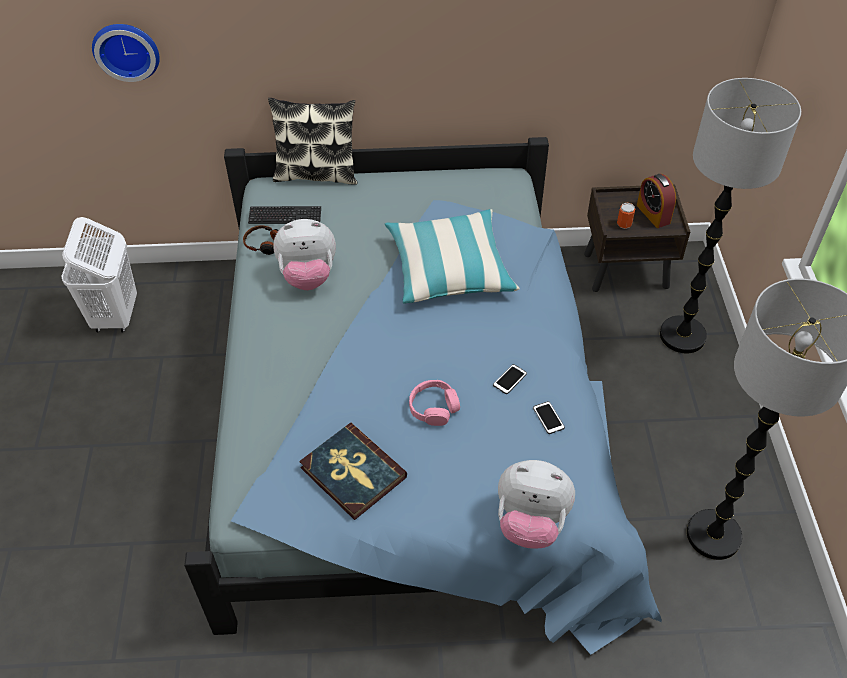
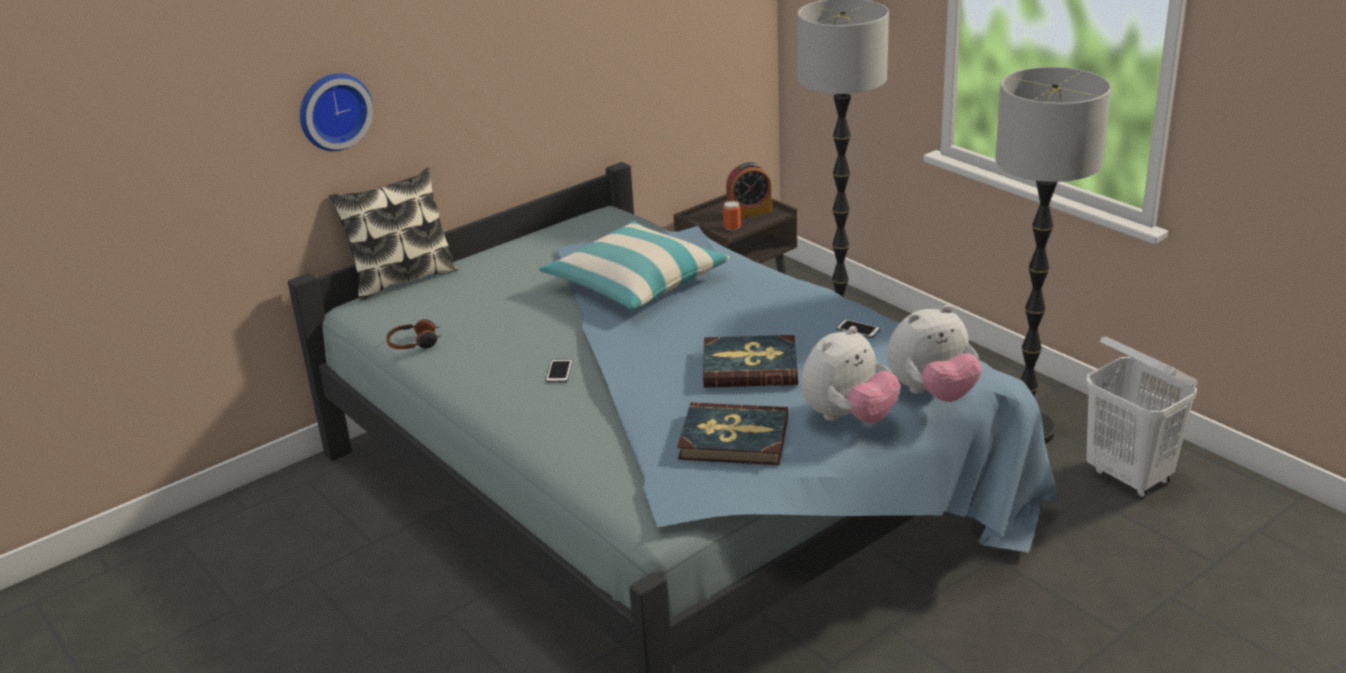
camera: 35 degrees left, 20 degrees down
(115, 316) = (199, 570): white laundry basket -> white laundry basket (1129, 477)
(126, 49) = (159, 170): wall clock -> wall clock (333, 110)
(285, 216) = (410, 317): keyboard -> none
(308, 276) = (496, 345): plush toy -> plush toy (848, 418)
(434, 408) = (750, 366): pink headphones -> book
(509, 379) = (792, 322): phone -> phone (559, 372)
(653, 214) = (749, 212): alarm clock -> alarm clock turned 45 degrees counterclockwise

